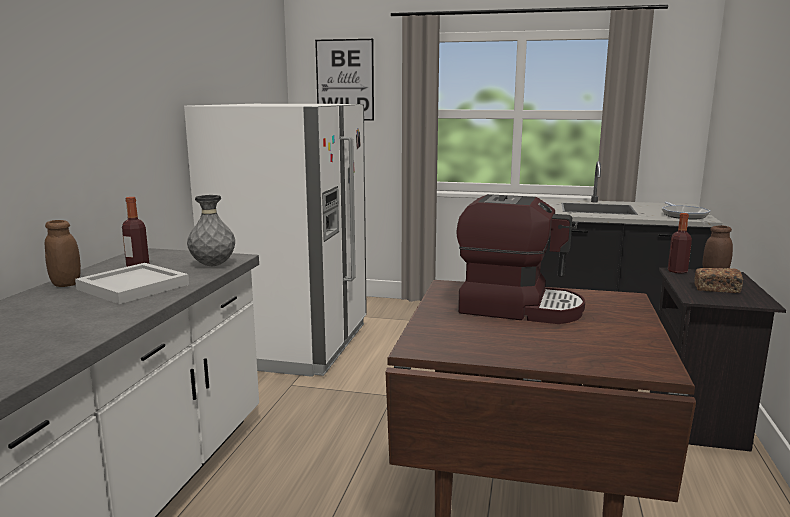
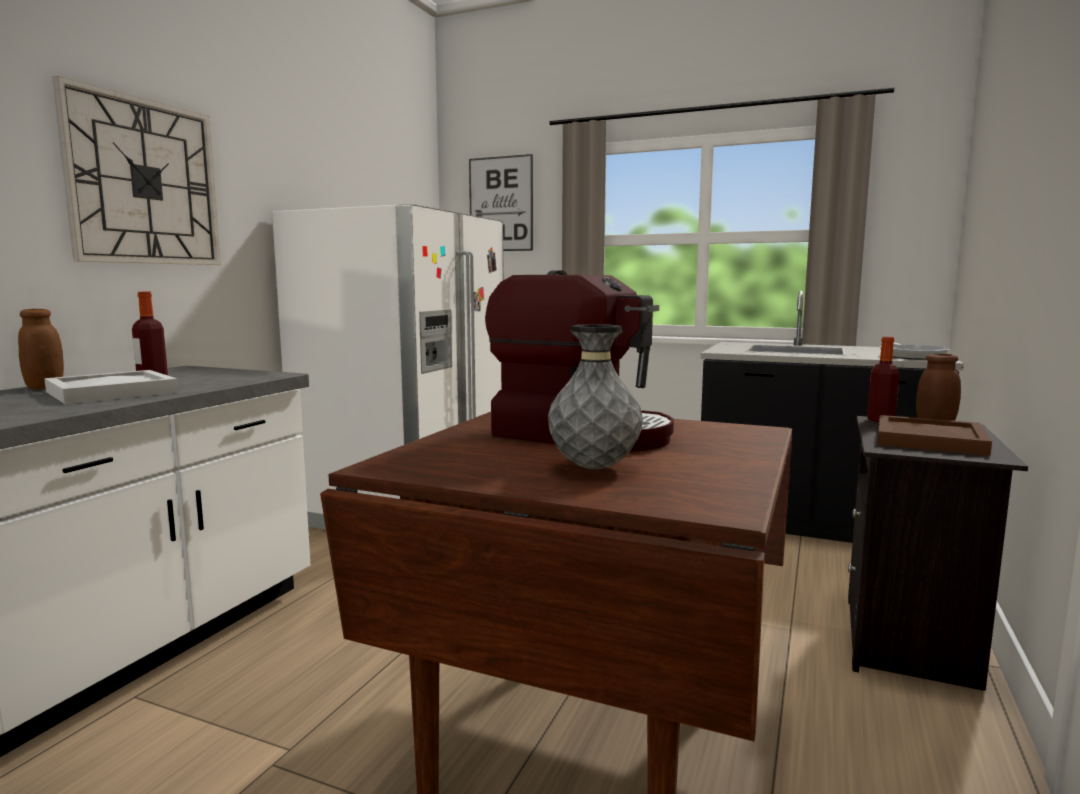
camera: 10 degrees right, 5 degrees down
(103, 97) = (144, 182): none -> wall clock
(213, 265) = (237, 379): grey vase -> grey vase (594, 467)
(716, 289) = (927, 440): bread -> brown tray

